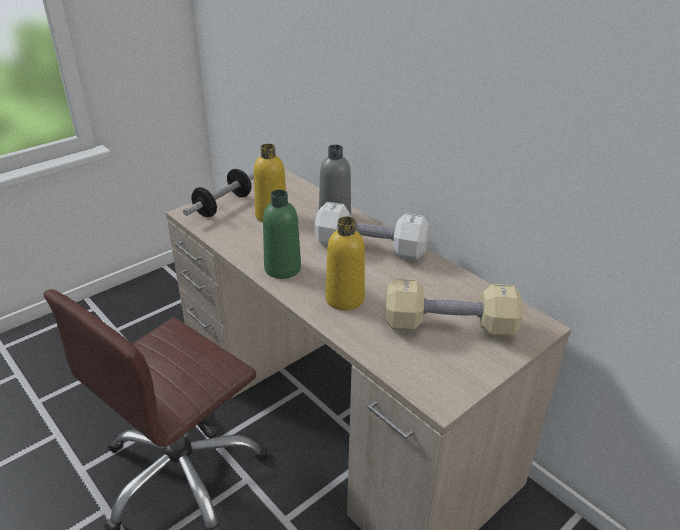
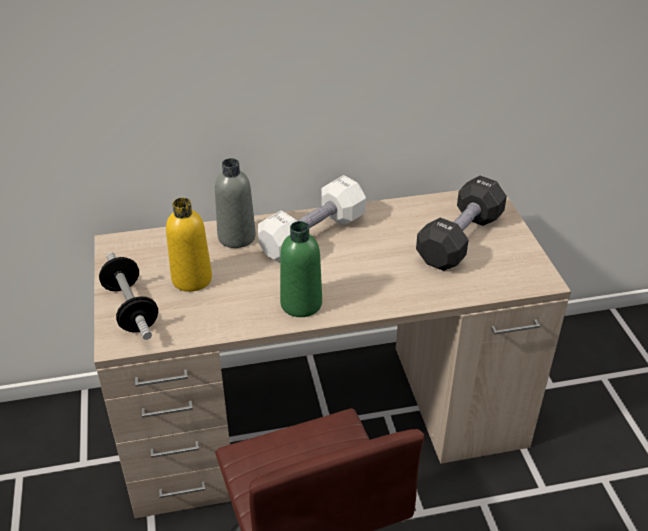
camera: 60 degrees left, 5 degrees up
(345, 299) = (382, 281): yellow bottle -> none
(449, 326) = (460, 239): beige dumbbell -> black dumbbell

